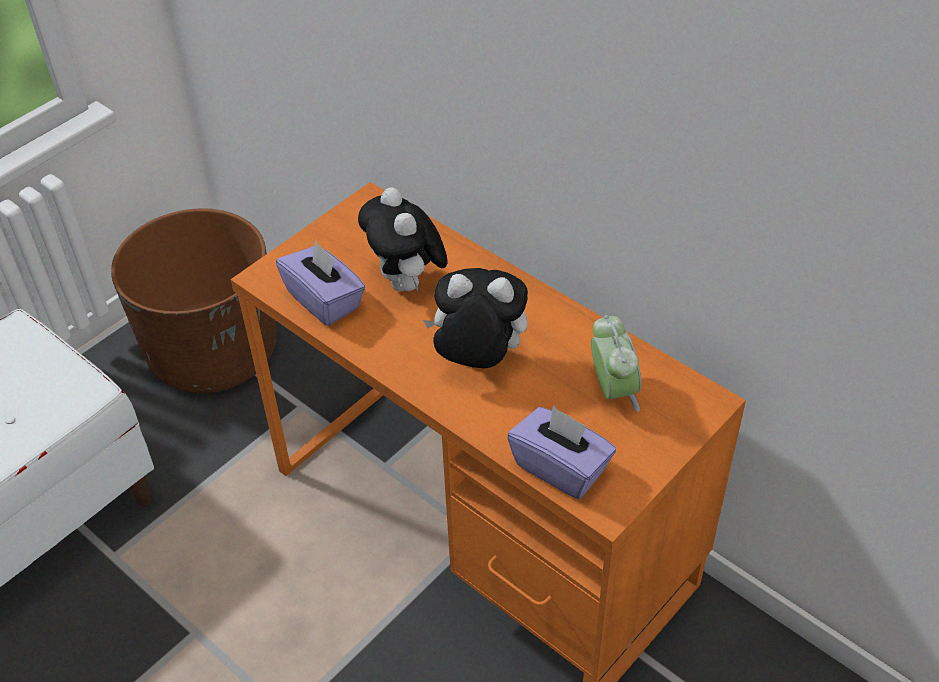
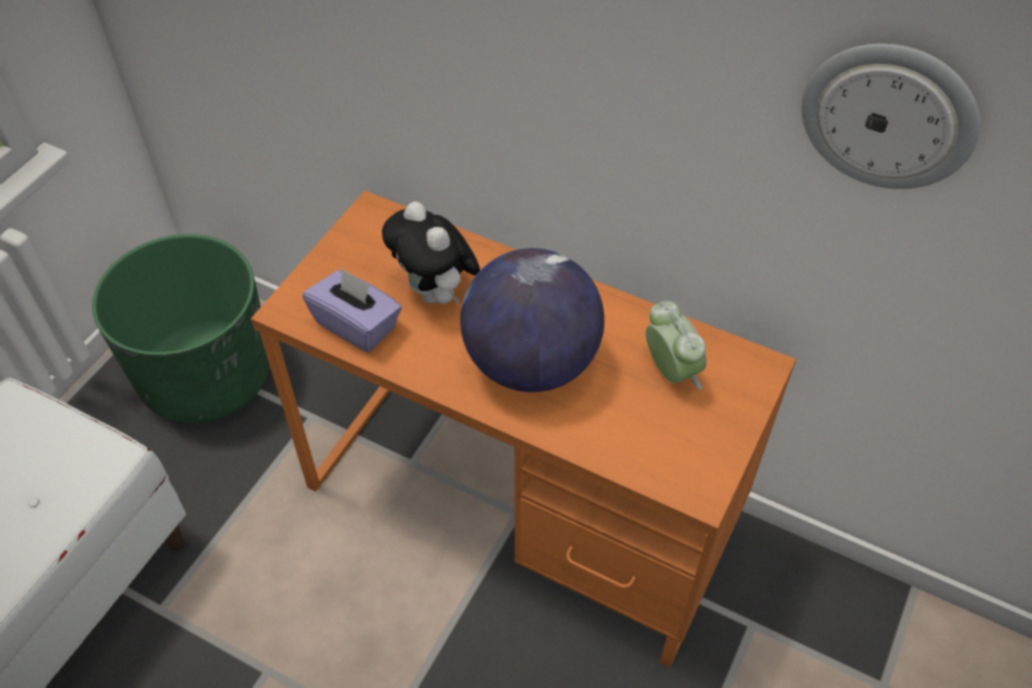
camera: 15 degrees left, 5 degrees up
(213, 352) = (206, 376): brown planter -> green planter
(477, 360) = (531, 363): plush toy -> globe
(561, 467) = (646, 461): purple tissue box -> none
(817, 146) = (889, 115): none -> wall clock

